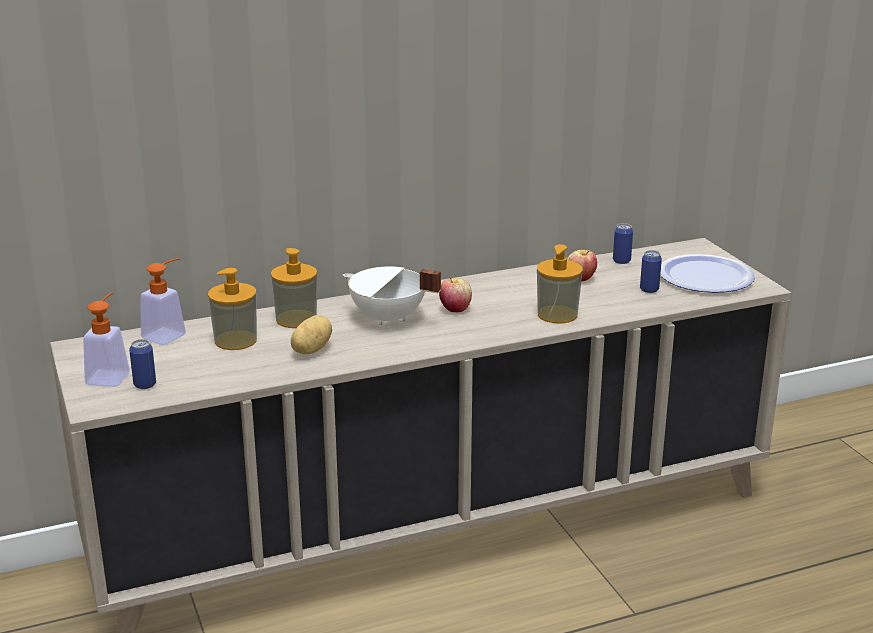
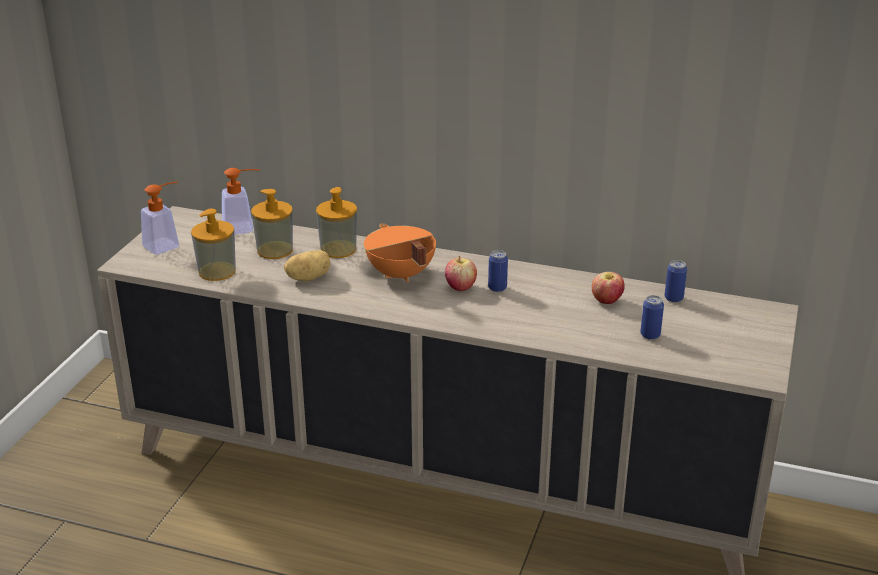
camera: 40 degrees right, 5 degrees up
(145, 385) = (173, 260): can -> can (497, 288)
(388, 318) = (399, 274): white cooking pot -> orange cooking pot
(557, 314) = (531, 325): soap dispenser -> soap dispenser (217, 271)
(705, 276) = (726, 344): plate -> none

